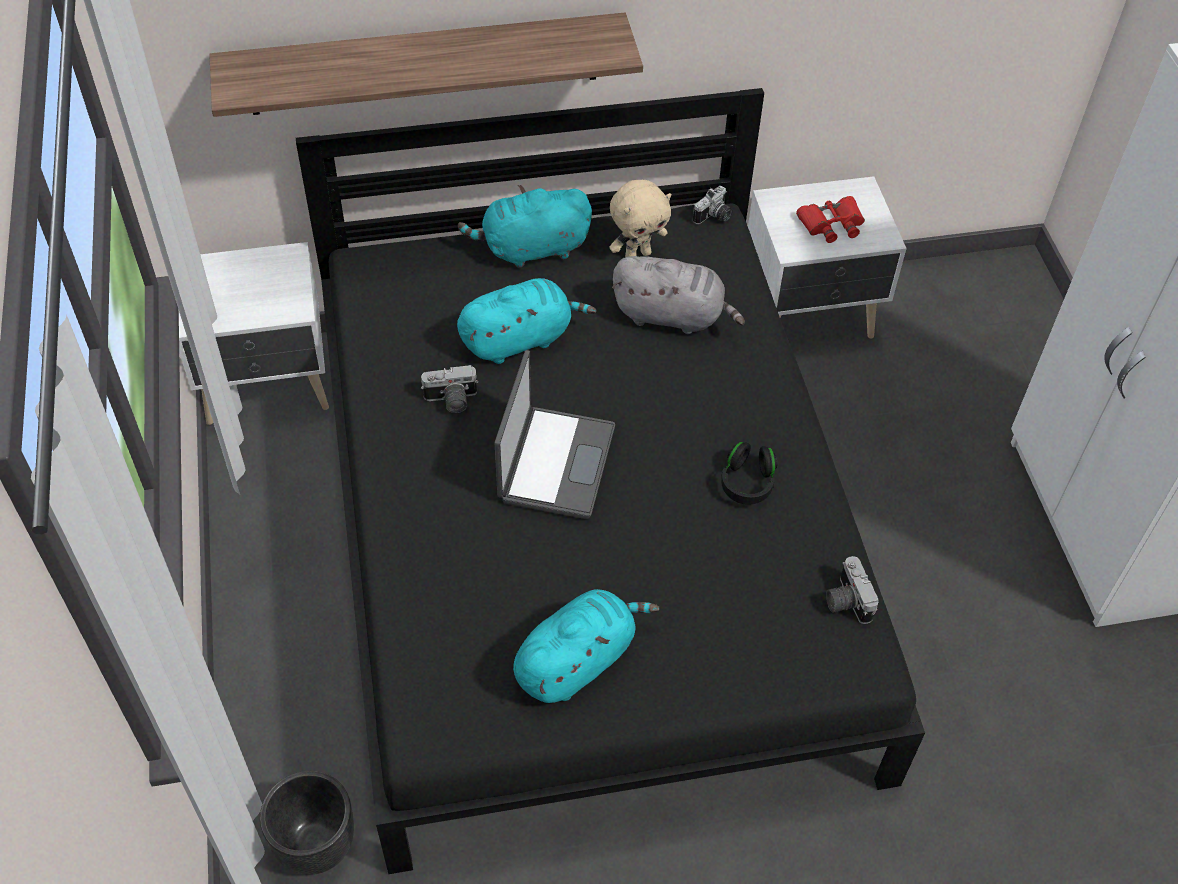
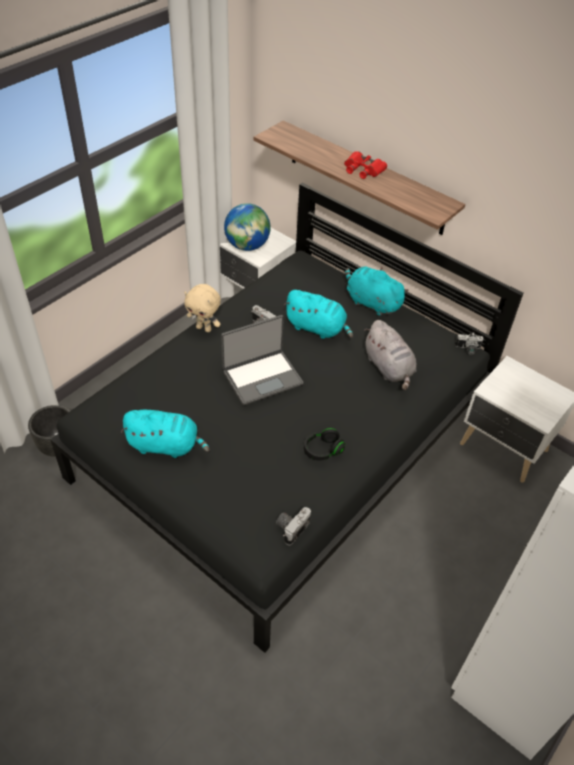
camera: 50 degrees right, 5 degrees down
(250, 304) = (247, 246): none -> globe
(637, 254) = (411, 337): beige plush toy -> beige plush toy (204, 328)
(831, 224) = (524, 396): red binoculars -> red binoculars (363, 169)

